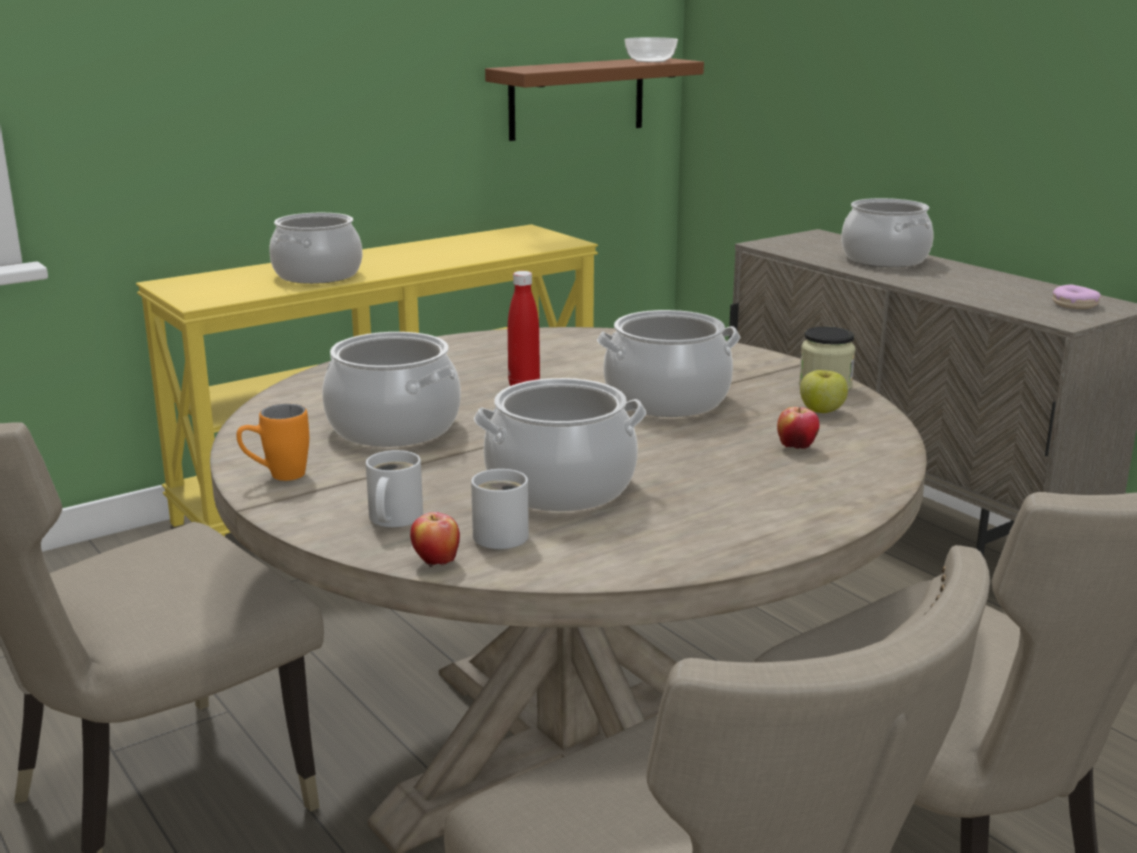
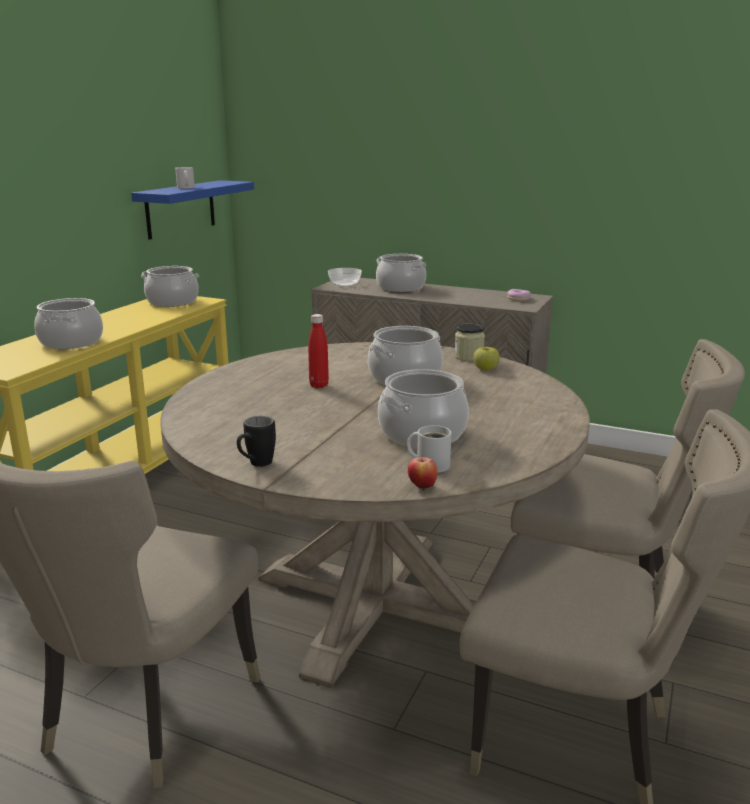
camera: 30 degrees left, 0 degrees up
(276, 476) = (256, 464): orange mug -> black mug
(392, 428) = (280, 422): cooking pot -> cooking pot (172, 302)
(392, 518) = (361, 471): white mug -> white mug (185, 188)
(577, 98) = (180, 209): brown shelf -> blue shelf
(650, 60) = (222, 182): bowl -> bowl (344, 284)
(796, 447) = (501, 389): apple -> none

